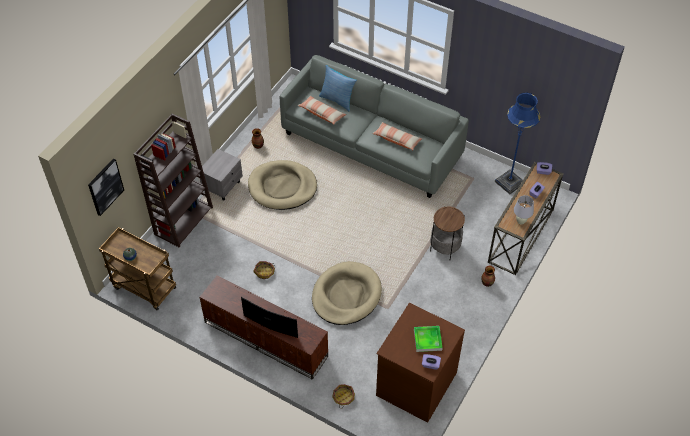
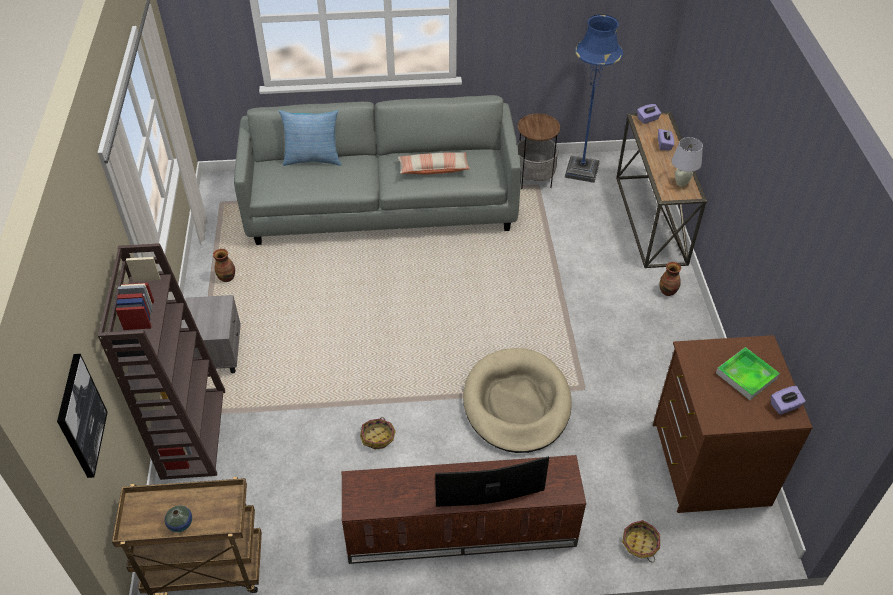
camera: 35 degrees left, 5 degrees down
(282, 187) = (307, 312): beige dog bed -> none
(322, 113) = (306, 183): pillow -> none
(445, 248) = (581, 278): side table -> side table (534, 179)

